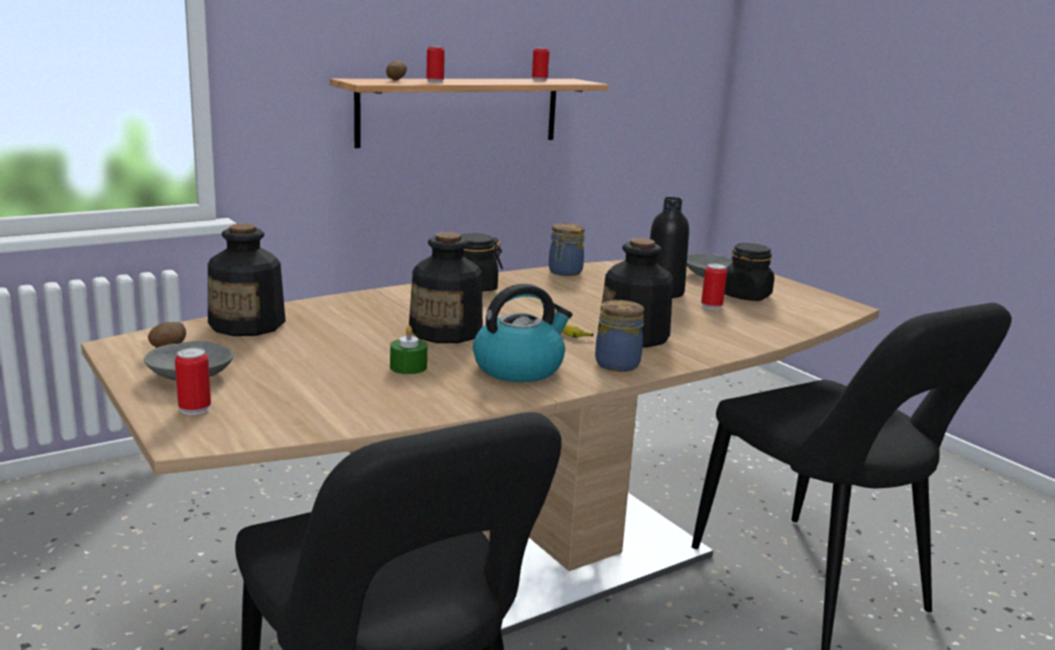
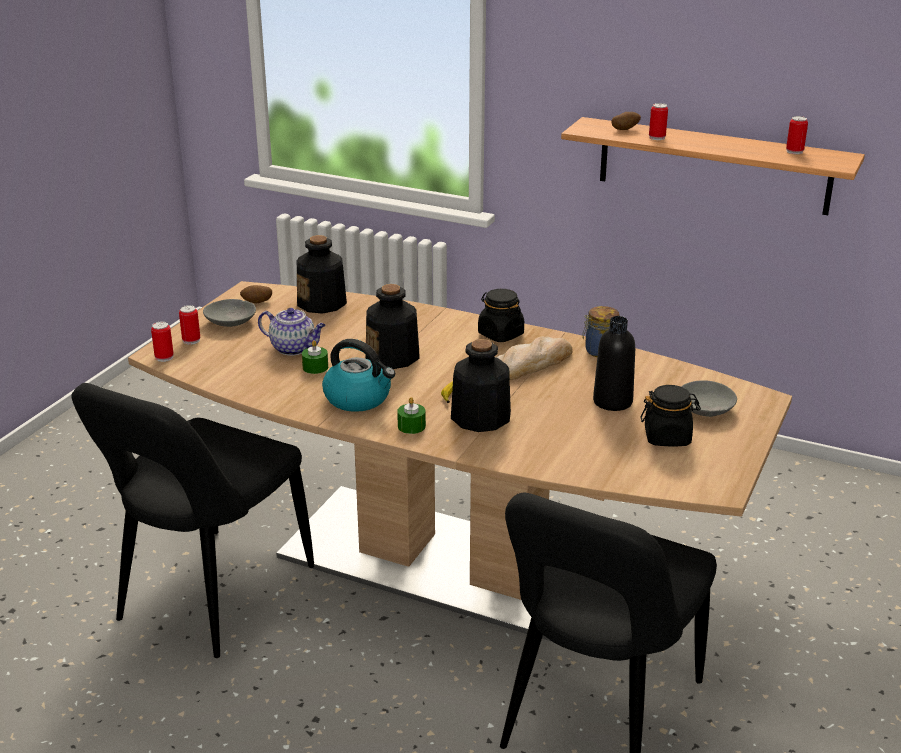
camera: 60 degrees right, 10 degrees up
(338, 364) = (294, 348): none -> teapot
(550, 294) = (531, 363): none -> bread
(616, 363) = (411, 426): jar -> green candle
(711, 306) = (608, 429): can -> can (164, 357)

